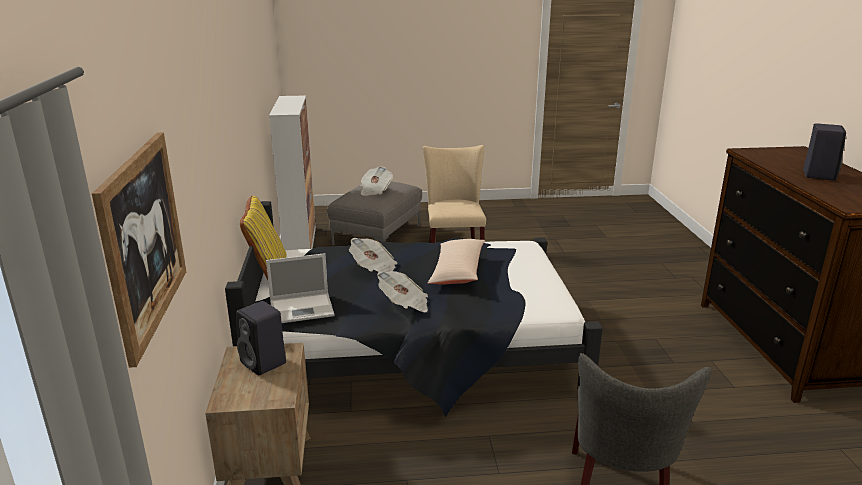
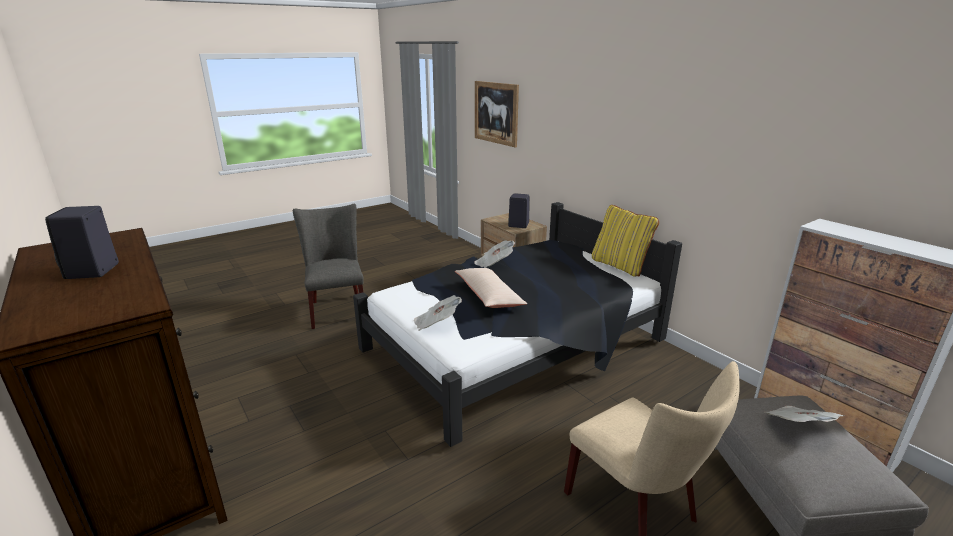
camera: 150 degrees right, 0 degrees up
(303, 308) = (548, 248): laptop -> none
(374, 269) = (550, 278): newspaper -> newspaper (436, 324)

